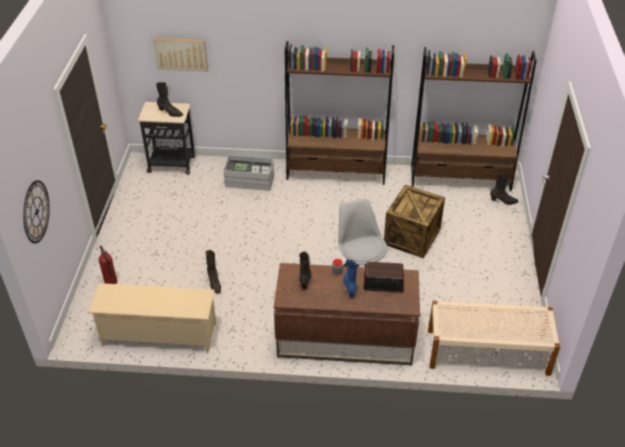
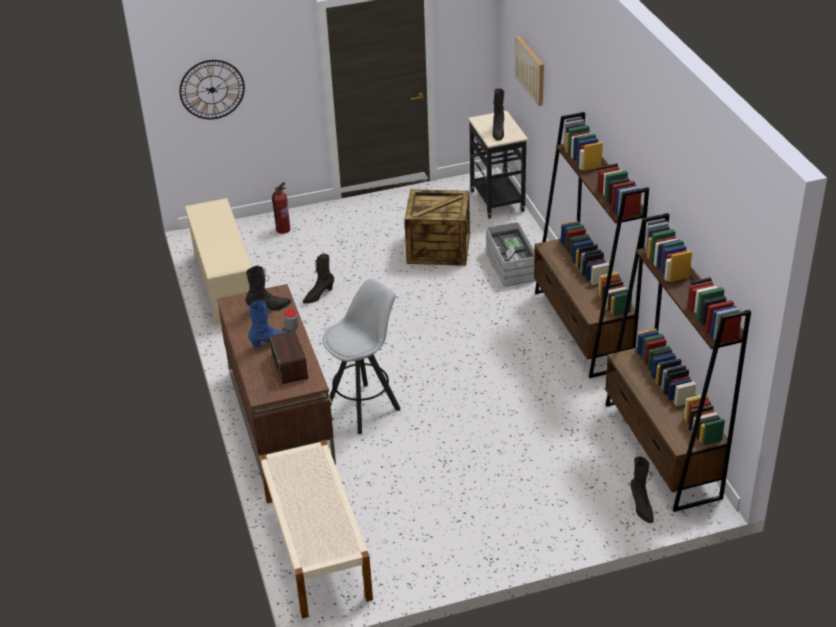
camera: 70 degrees right, 5 degrees down
(411, 236) = (497, 429): crate -> crate (439, 248)

